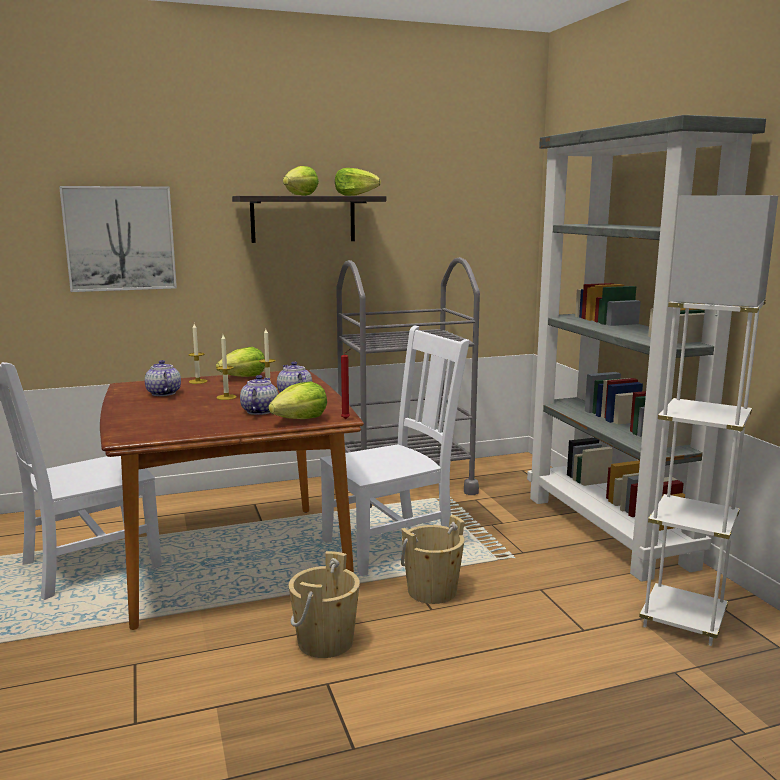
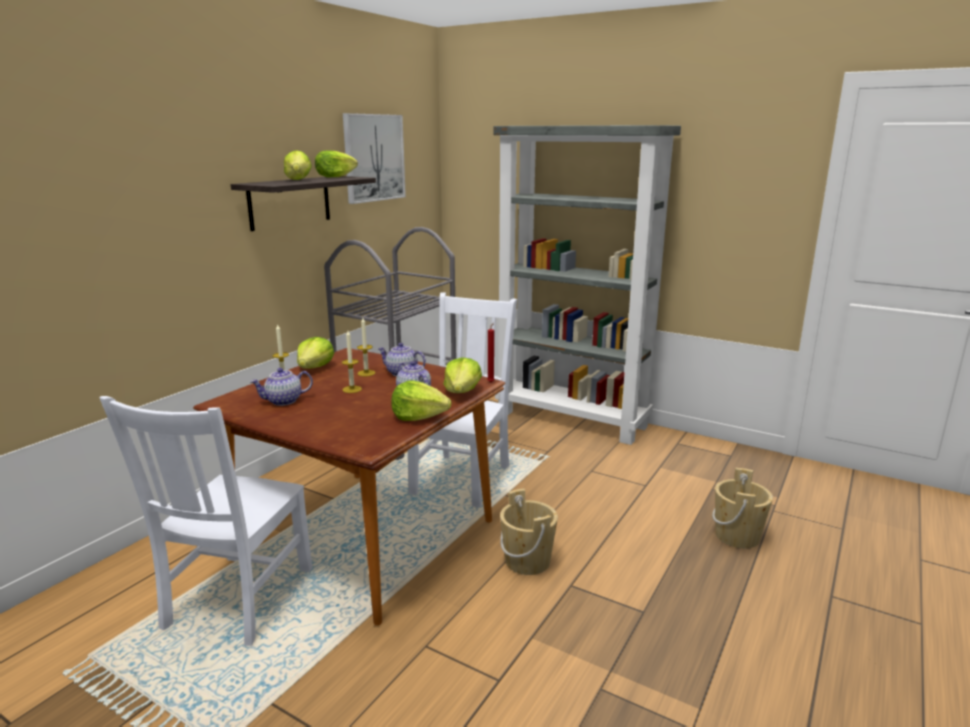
camera: 40 degrees left, 5 degrees up
(120, 238) = (128, 242): picture -> picture (373, 158)
(163, 393) = (283, 401): teapot -> teapot turned 45 degrees counterclockwise
(217, 427) = (419, 416): none -> lettuce
(432, 591) = (536, 498): beige bucket -> beige bucket (737, 536)
(683, 620) = (678, 459): white floor lamp -> none

